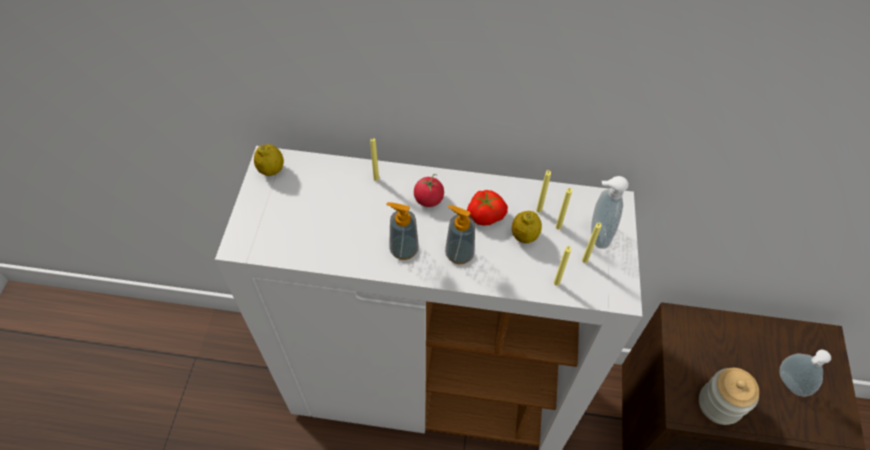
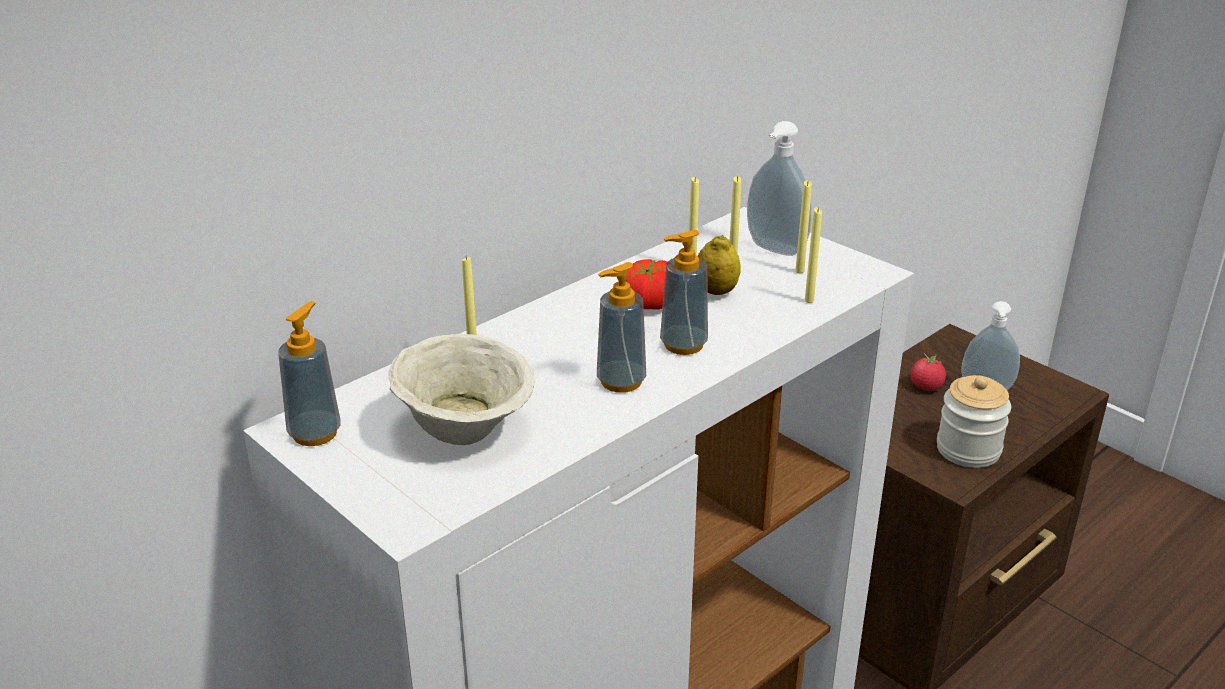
camera: 50 degrees left, 25 degrees down
(271, 170) = (315, 433): lemon -> soap dispenser
(317, 217) = (465, 428): none -> beige bowl
(428, 199) = (567, 330): tomato -> tomato (926, 386)

